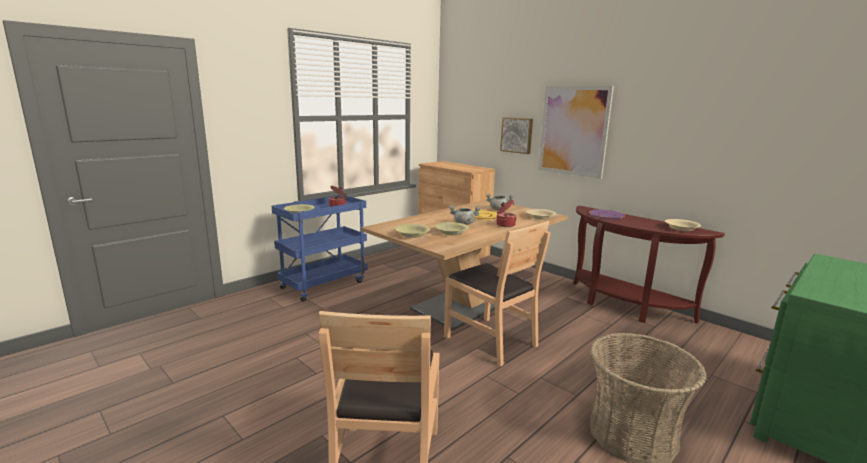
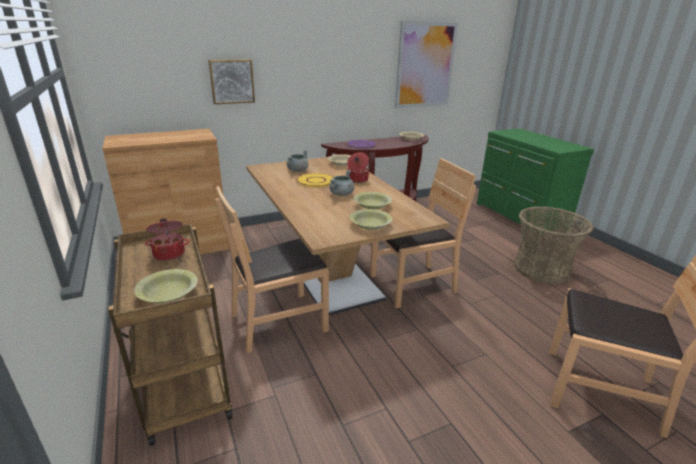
camera: 70 degrees left, 10 degrees up
(324, 284) = (183, 383): blue cart -> brown cart
(393, 296) = (278, 321): none -> brown chair
(573, 131) = (301, 69): picture -> picture (425, 65)

